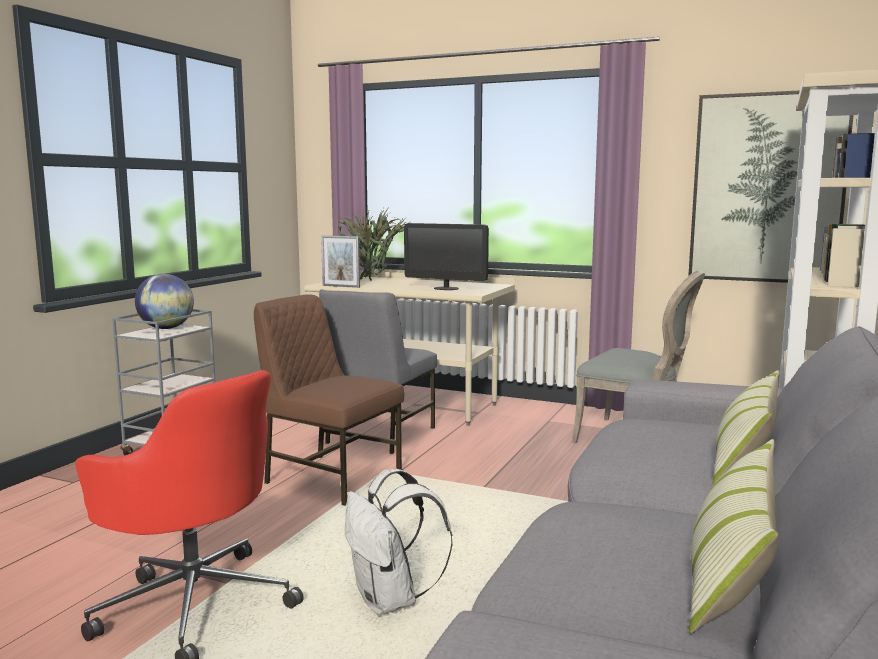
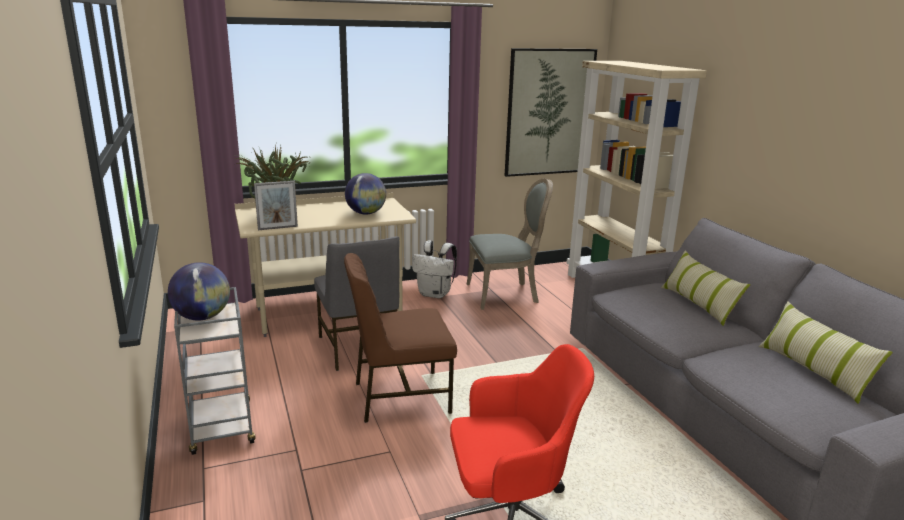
camera: 45 degrees left, 10 degrees up
(390, 601) = (591, 458): white backpack -> white backpack (435, 294)
(446, 288) = (366, 213): monitor -> globe

